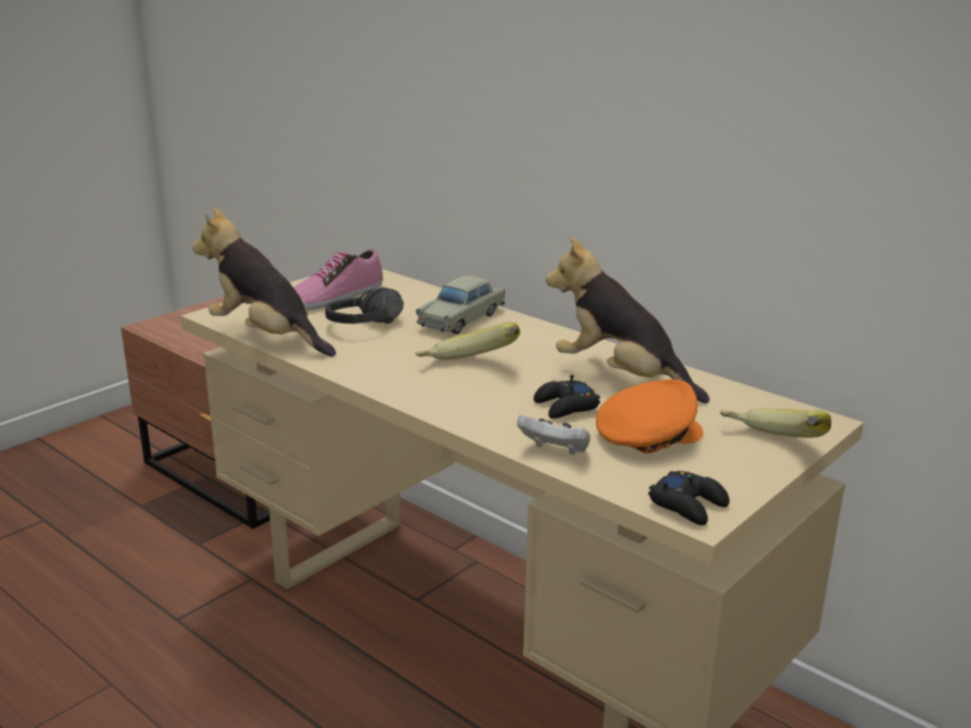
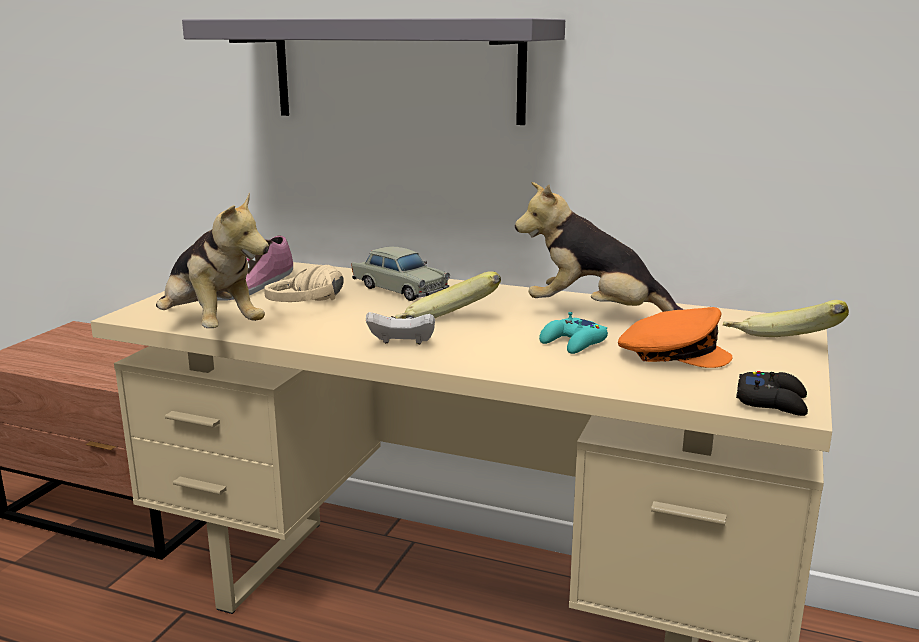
camera: 20 degrees left, 5 degrees down
(266, 337) = (210, 327): plush toy -> plush toy turned 150 degrees counterclockwise
(371, 328) = (316, 306): black headphones -> beige headphones
(462, 319) = (400, 289): beige toy car -> beige toy car turned 60 degrees counterclockwise
(487, 100) = (396, 70): none -> grey shelf
(555, 452) = (606, 380): white game controller -> white game controller (402, 344)
(565, 406) = (573, 343): black game controller -> turquoise game controller
(647, 436) = (671, 354): orange cap -> orange cap turned 60 degrees clockwise

